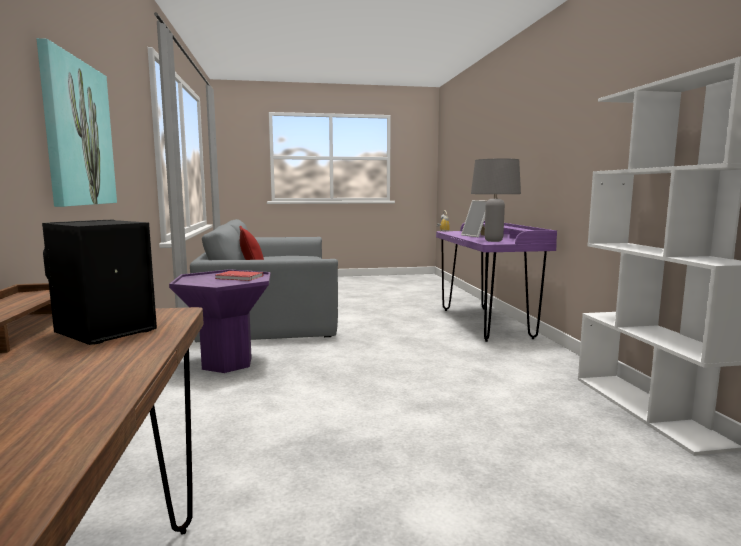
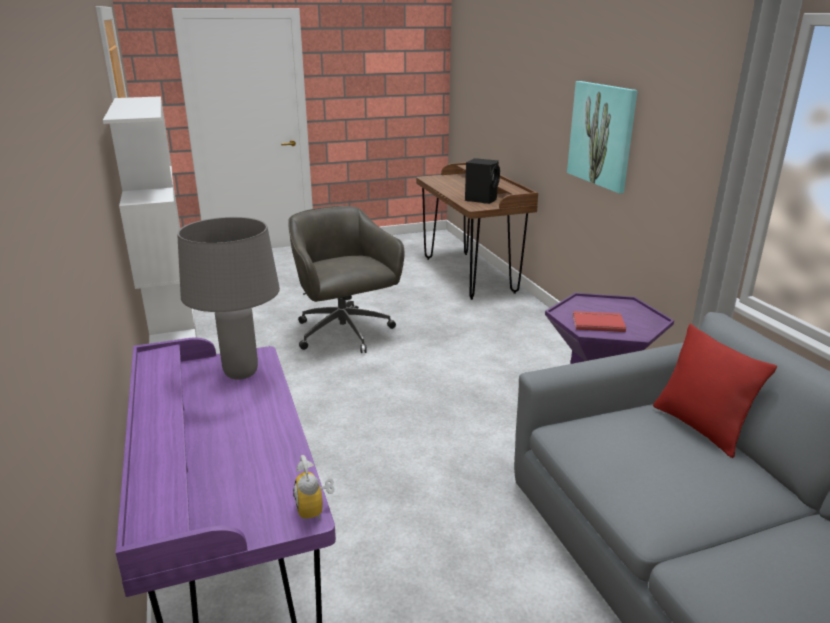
camera: 170 degrees right, 15 degrees up
(467, 461) = (344, 333): none -> grey office chair
(476, 236) = (246, 431): picture frame -> none

